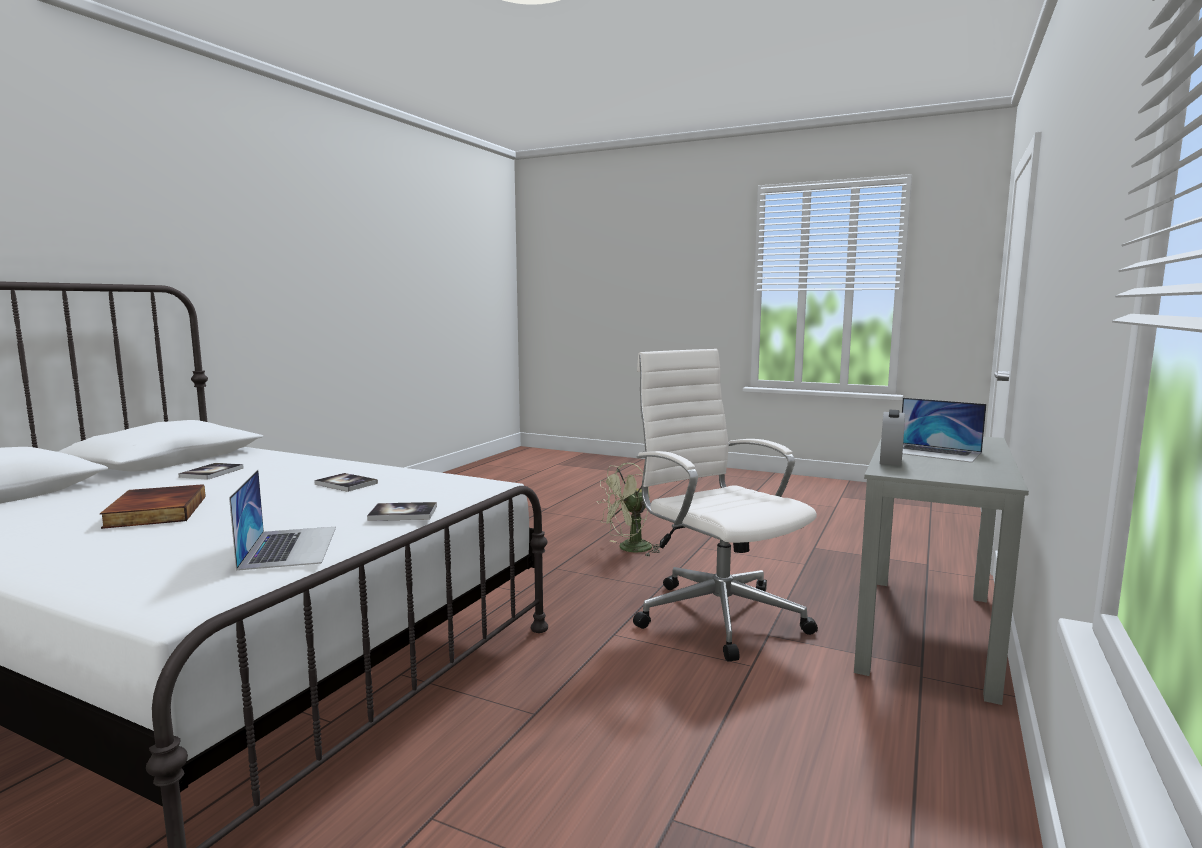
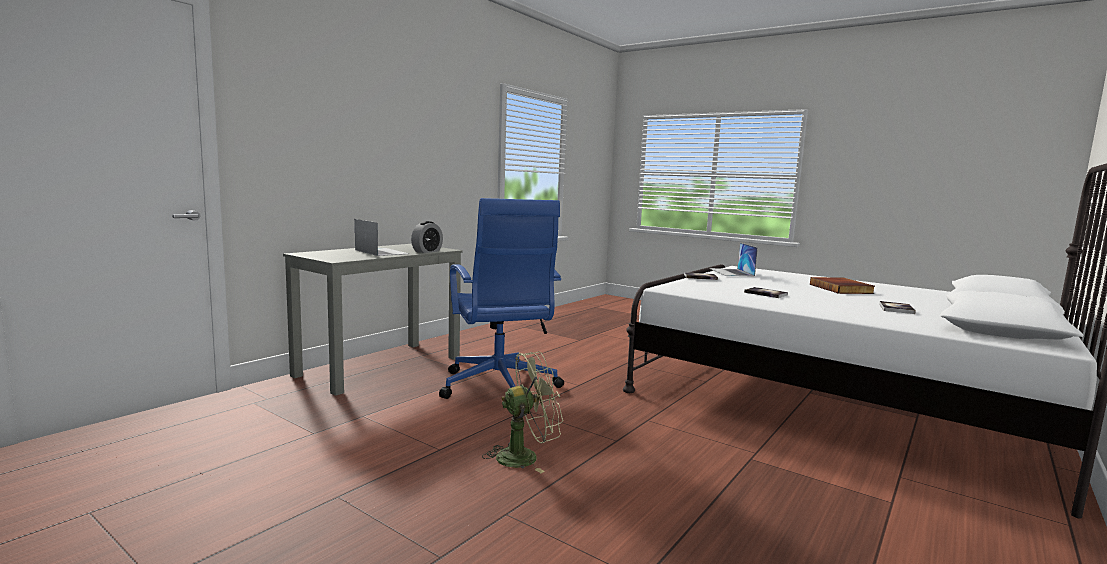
camera: 170 degrees left, 0 degrees up
(717, 614) = (499, 387): white office chair -> blue office chair

